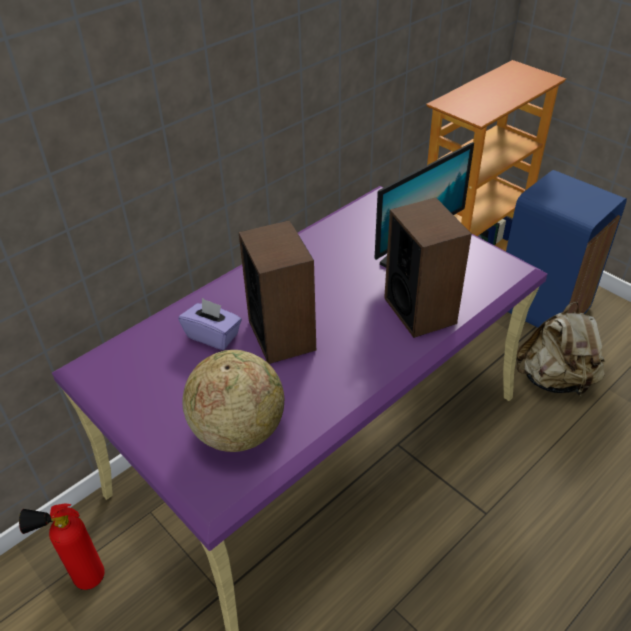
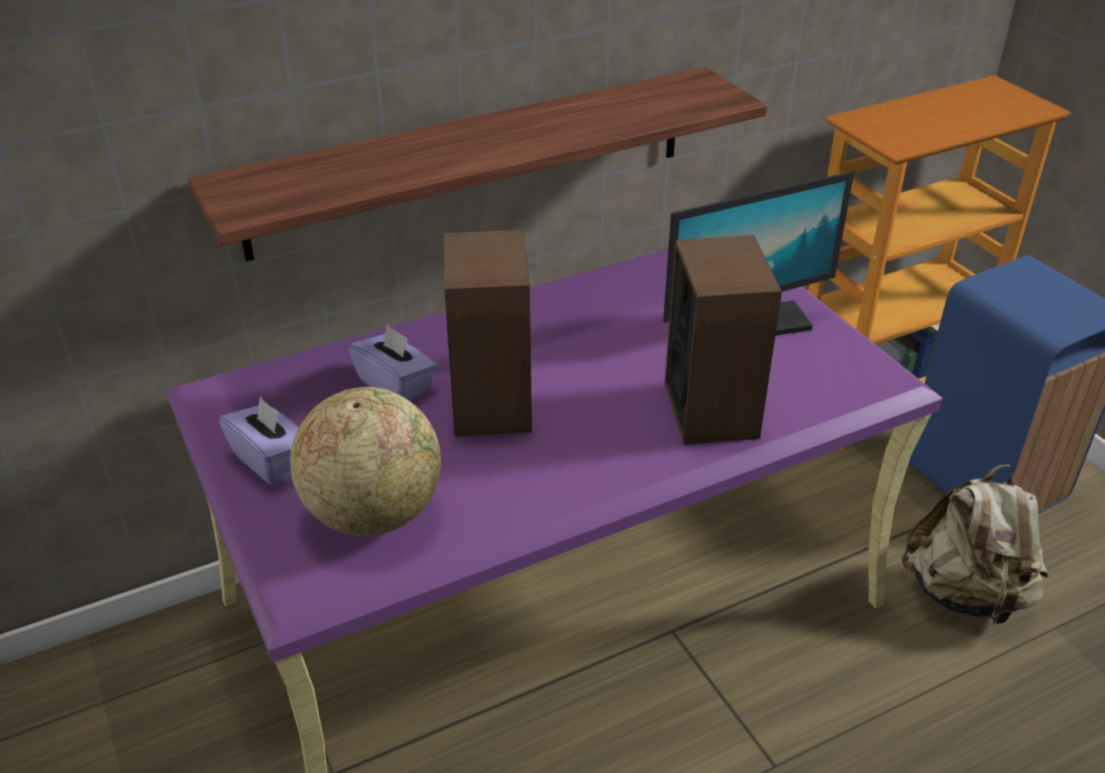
camera: 15 degrees right, 5 degrees down
(82, 578) = (154, 702): fire extinguisher -> none
(152, 409) = (271, 460): none -> purple tissue box
(228, 174) = (472, 161): none -> shelf

